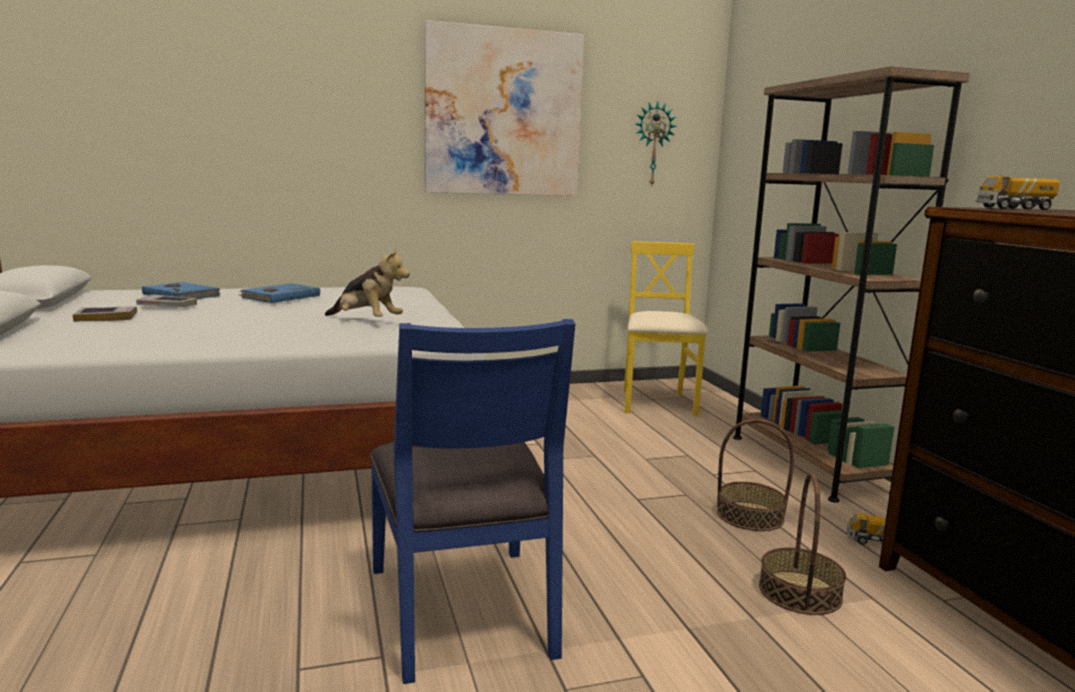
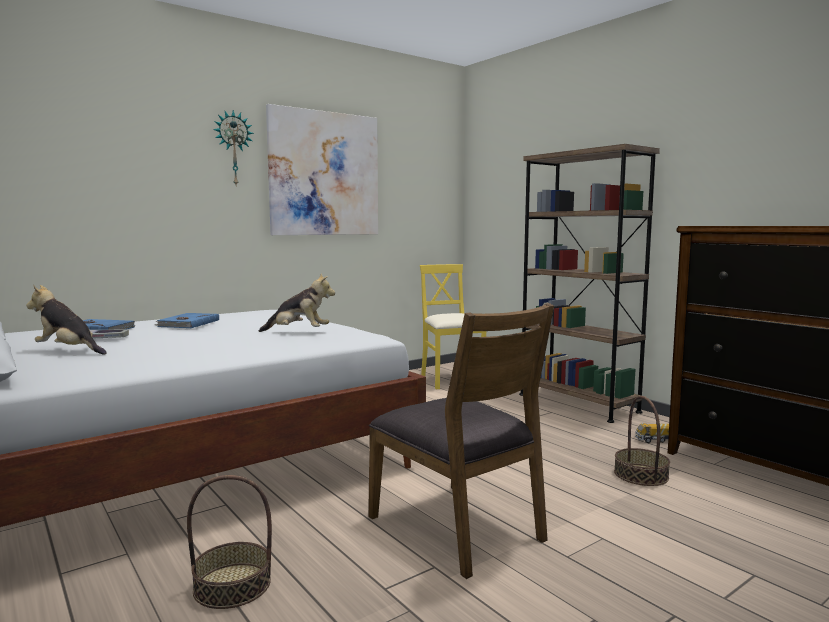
camera: 20 degrees left, 5 degrees down
(106, 318) = (68, 351): book -> plush toy
(464, 610) = (458, 527): blue chair -> brown chair
(653, 144) = (423, 195): wall clock -> wall clock (233, 148)
(750, 516) = (574, 438): basket -> basket (232, 585)
(1014, 208) = (717, 225): toy truck -> none

